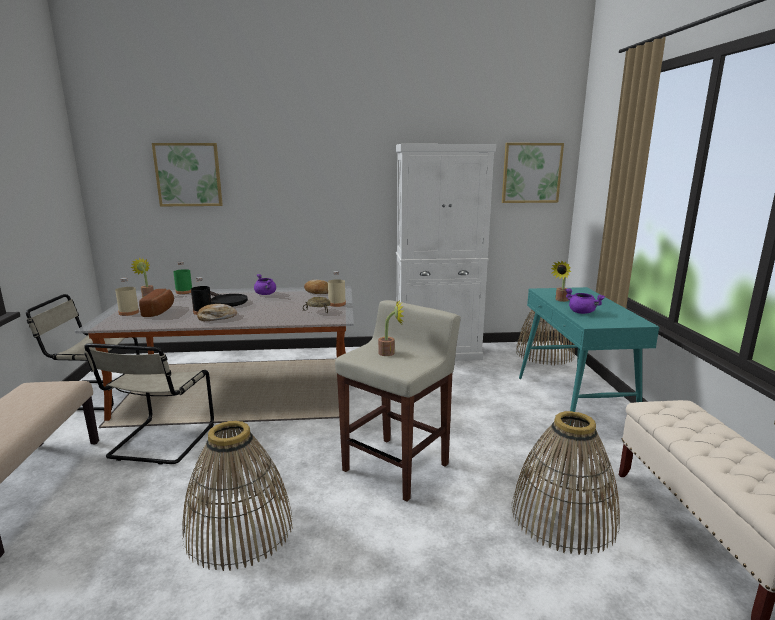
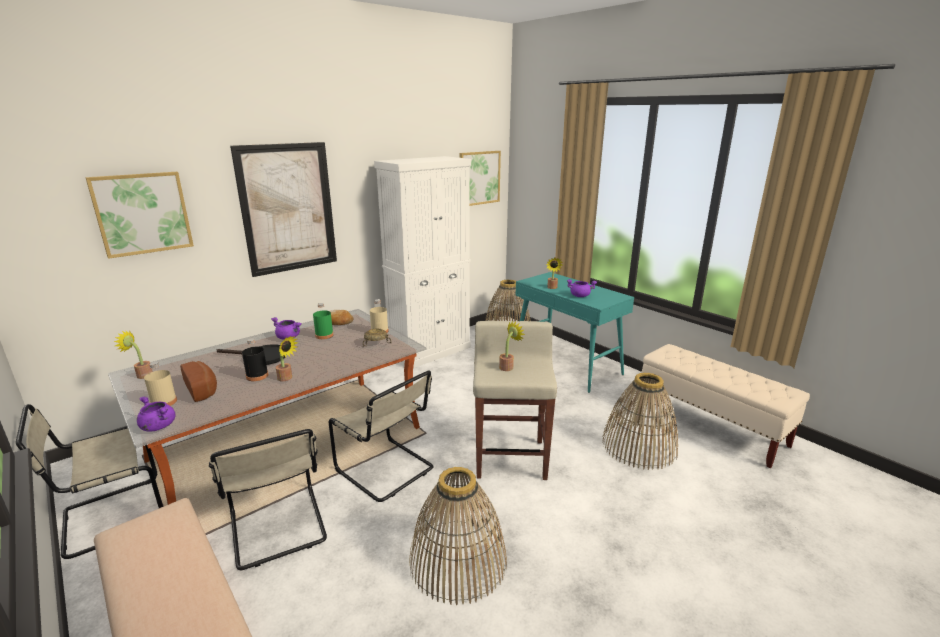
camera: 35 degrees left, 5 degrees up
(102, 324) = (157, 426): none -> purple cooking pot
(184, 292) = (184, 358): green bottle -> green bottle (324, 335)
(216, 318) = (287, 378): bread -> potted plant
(280, 433) = (387, 470): none -> beige chair
(306, 184) = (288, 208): none -> picture

